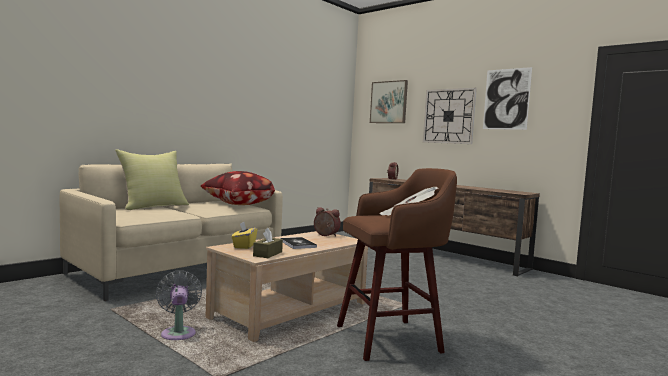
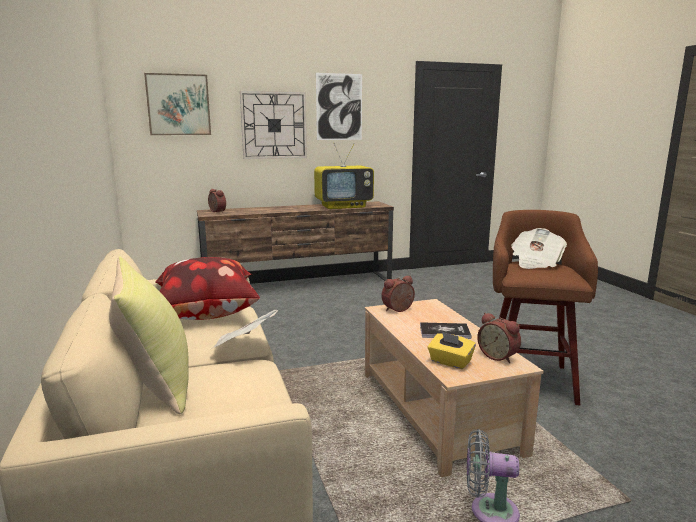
camera: 60 degrees left, 10 degrees up
(203, 210) = (244, 346): none -> newspaper
(267, 254) = (498, 356): brown tissue box -> alarm clock
(485, 189) = (344, 206): none -> television

